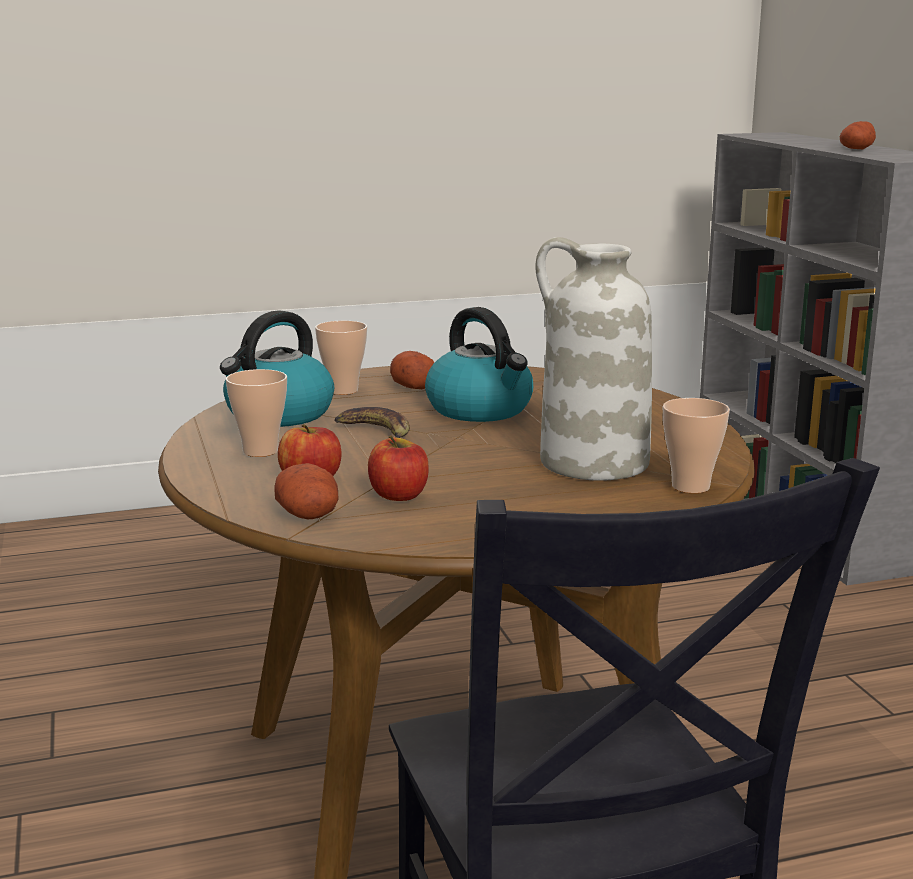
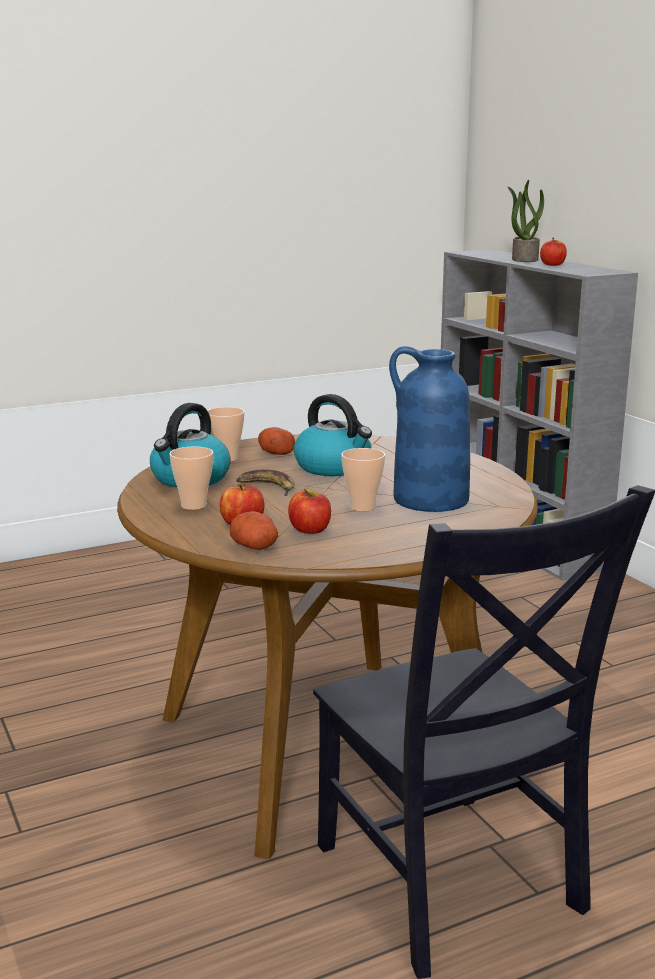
camera: 10 degrees left, 0 degrees up
(592, 463) = (429, 500): white vase -> blue vase
(690, 486) = (502, 512): cup -> cup (362, 507)
(820, 143) = (524, 259): none -> potted plant
(856, 149) = (552, 265): potato -> apple

